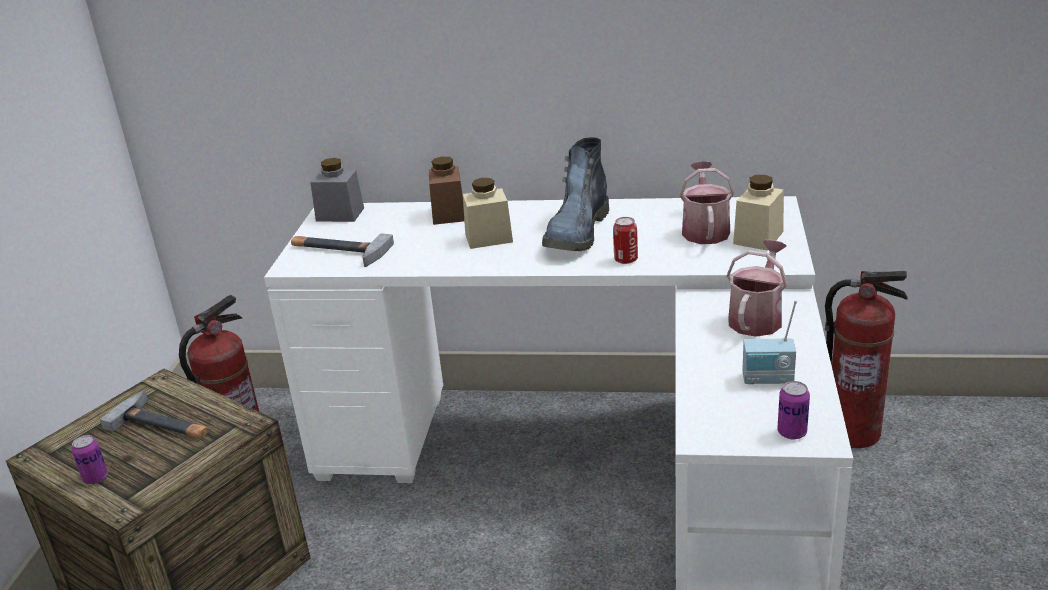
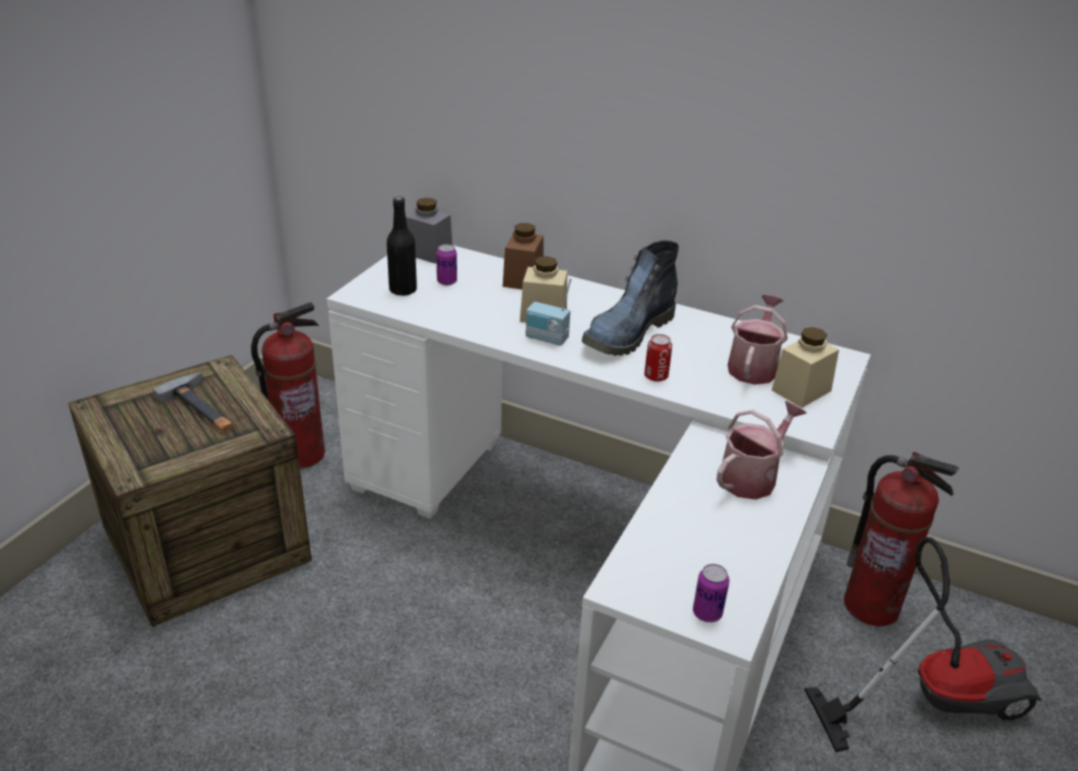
camera: 15 degrees right, 5 degrees up
(96, 478) = (125, 442): can -> can (447, 281)
(337, 251) = (403, 290): hammer -> black bottle
(768, 380) = (720, 548): radio -> radio (546, 339)
(942, 487) = (932, 695): none -> vacuum cleaner

